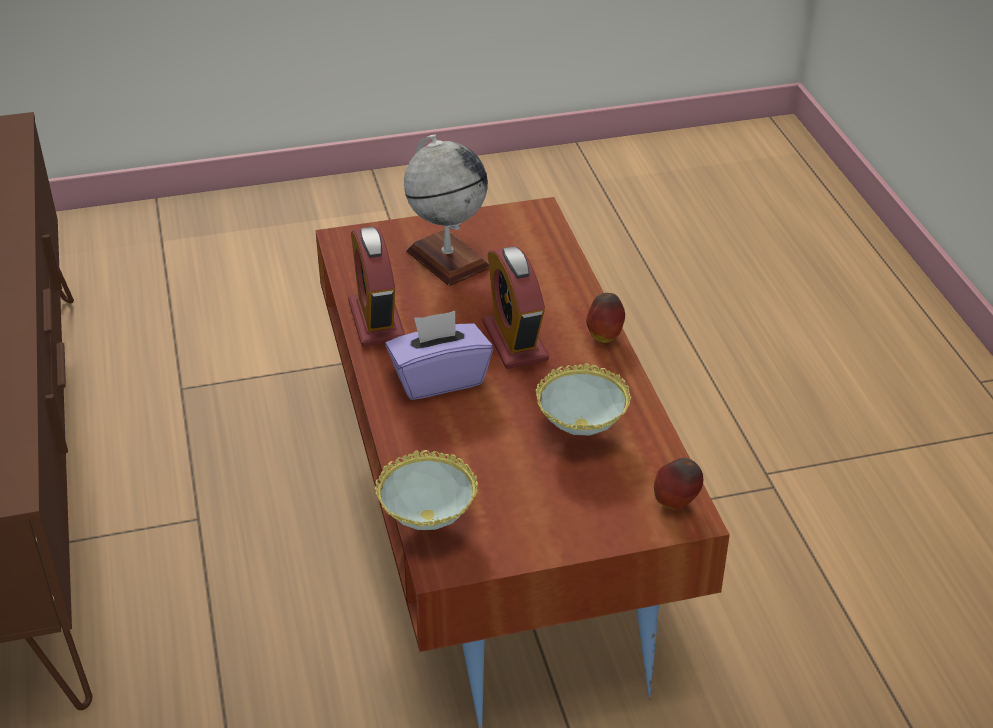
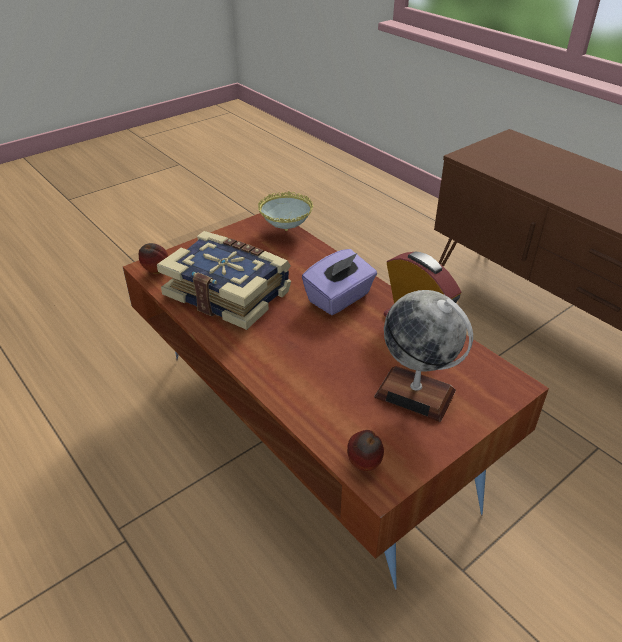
camera: 155 degrees right, 0 degrees up
(515, 341) = (308, 338): alarm clock -> none
(581, 432) = (229, 292): bowl -> book
(604, 336) = (244, 362): apple -> apple (364, 465)

